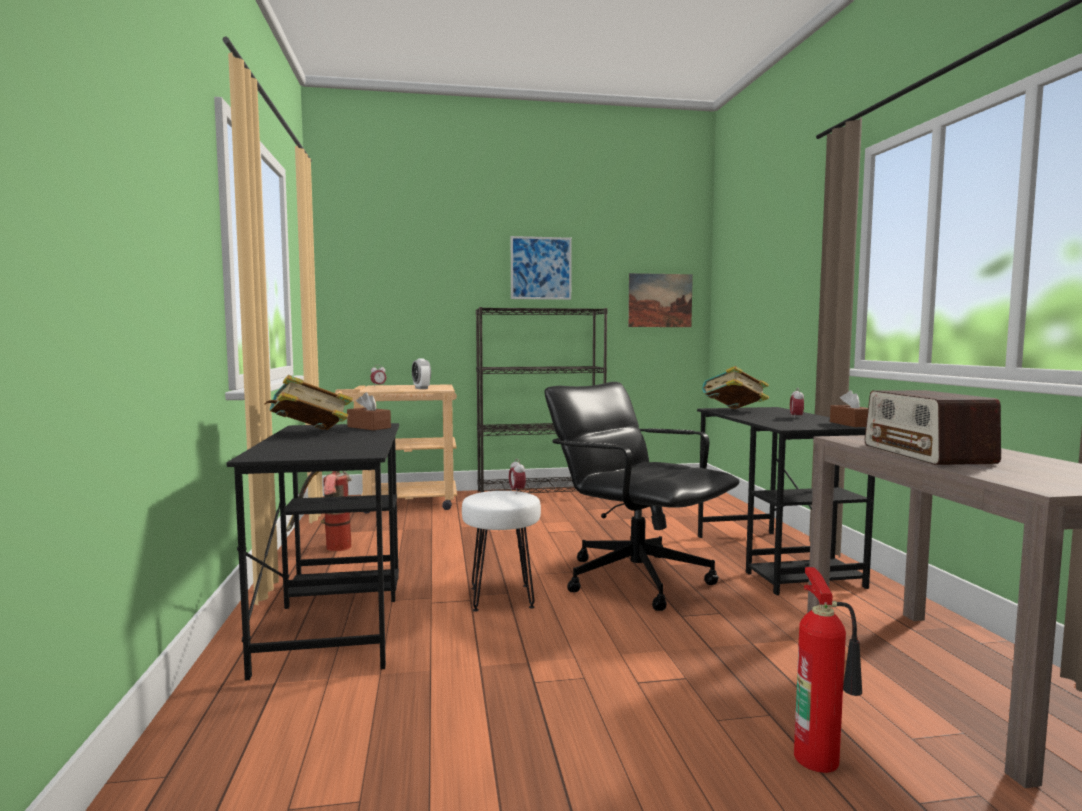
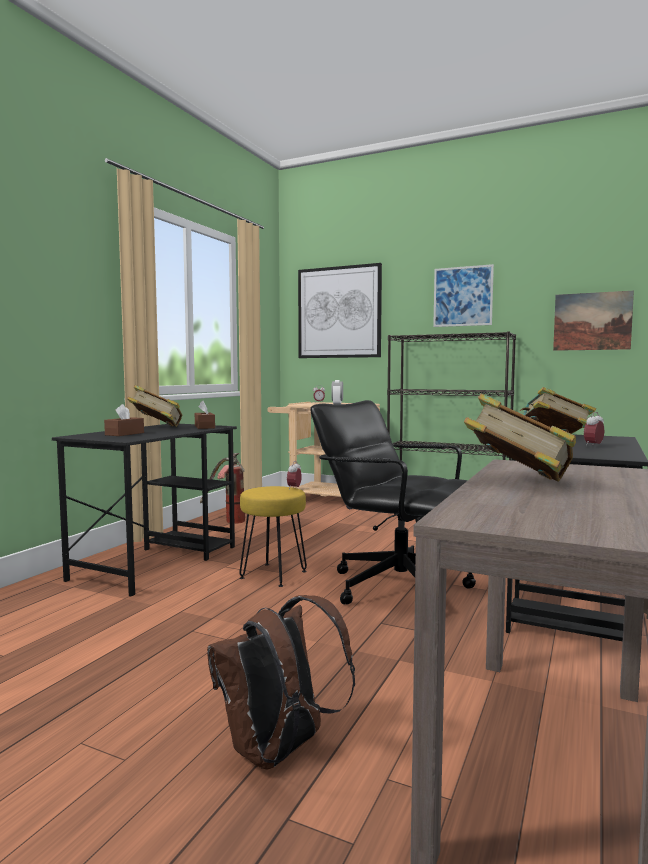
camera: 35 degrees right, 0 degrees up
(395, 276) = (339, 312): none -> picture
(502, 598) = (273, 575): white stool -> yellow stool
(635, 579) = (398, 587): black office chair -> black office chair turned 45 degrees counterclockwise
(819, 757) = (279, 752): fire extinguisher -> brown backpack
(851, 424) = (623, 455): brown tissue box -> brown tissue box (124, 434)
(927, 454) = (518, 482): radio -> book

